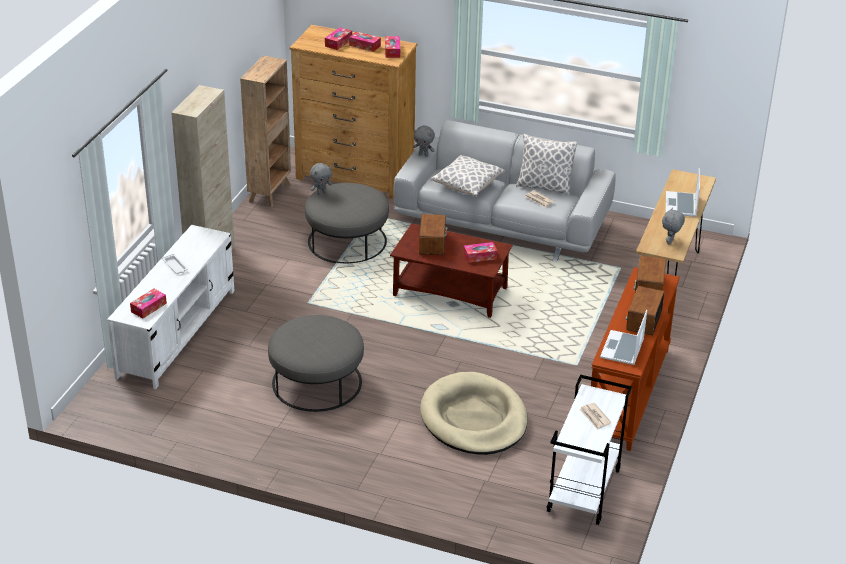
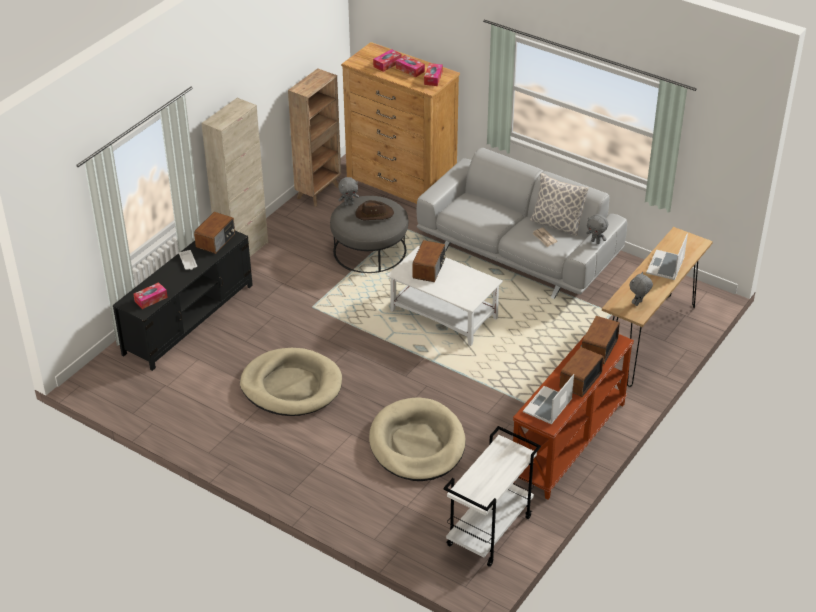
camera: 15 degrees right, 5 degrees up
(177, 332) = (189, 319): white tv stand -> black tv stand
(198, 242) = (216, 241): none -> radio
(316, 382) = (291, 386): grey ottoman -> beige dog bed
(352, 199) = (374, 214): none -> brown hat
(424, 155) = (452, 178): grey plush toy -> grey plush toy (596, 242)
(451, 292) = (444, 315): brown coffee table -> white coffee table
(467, 185) = (484, 214): pillow -> none
(480, 256) = (467, 288): tissue box -> none
(595, 417) = (497, 470): newspaper -> none

